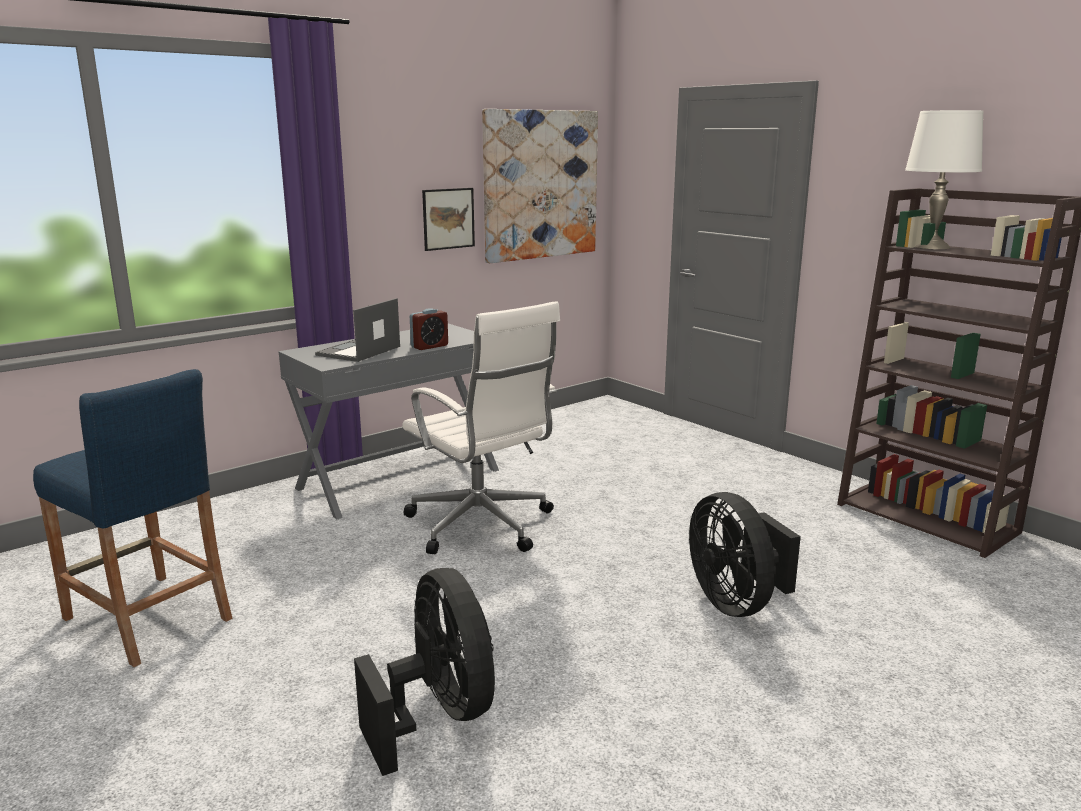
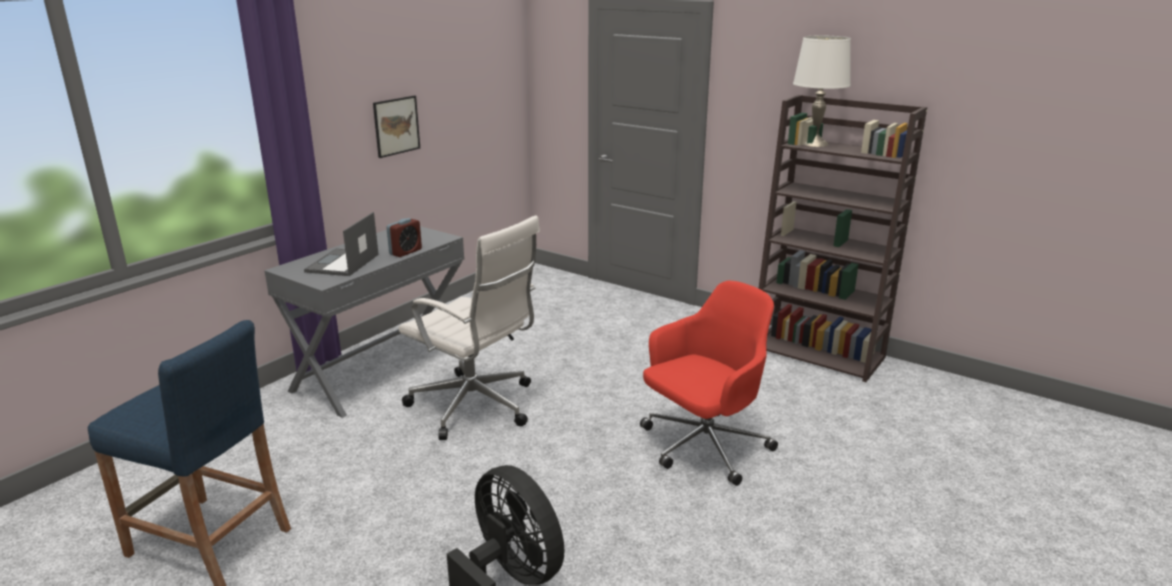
camera: 15 degrees left, 5 degrees up
(540, 185) = (471, 86): picture -> none
(736, 603) = (703, 447): black fan -> red office chair

